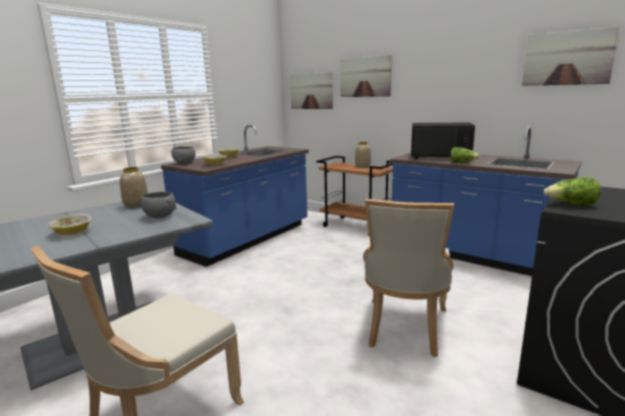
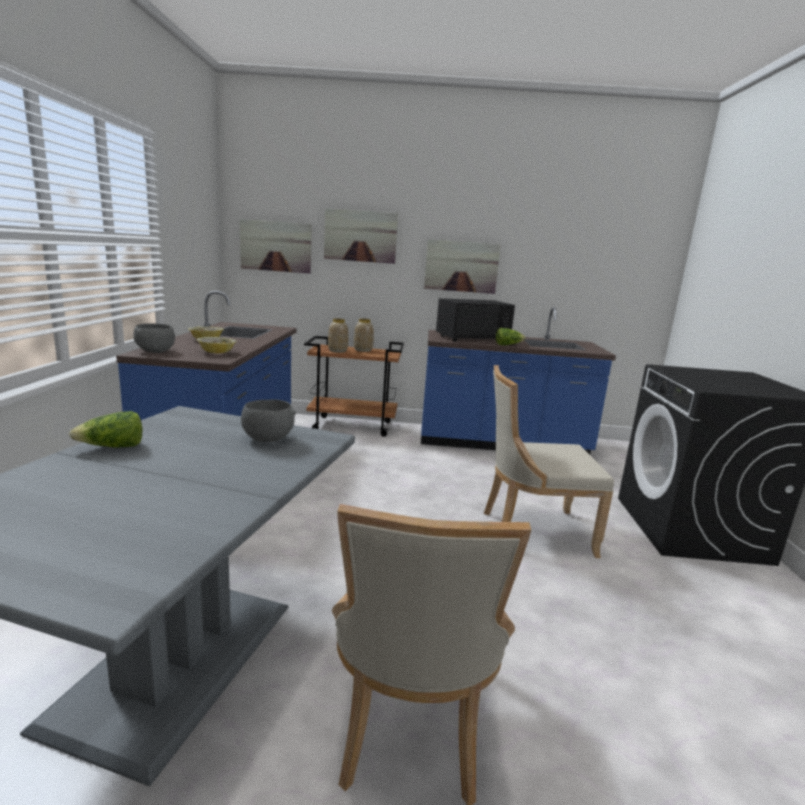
camera: 35 degrees left, 0 degrees up
(72, 233) = (174, 485): bowl -> none
(136, 206) = (184, 427): vase -> vase (337, 351)
(405, 329) = (531, 531): beige chair -> beige chair turned 105 degrees clockwise
(567, 58) = (581, 242): picture -> picture (461, 266)
(571, 204) = (702, 384): lettuce -> lettuce (113, 447)

